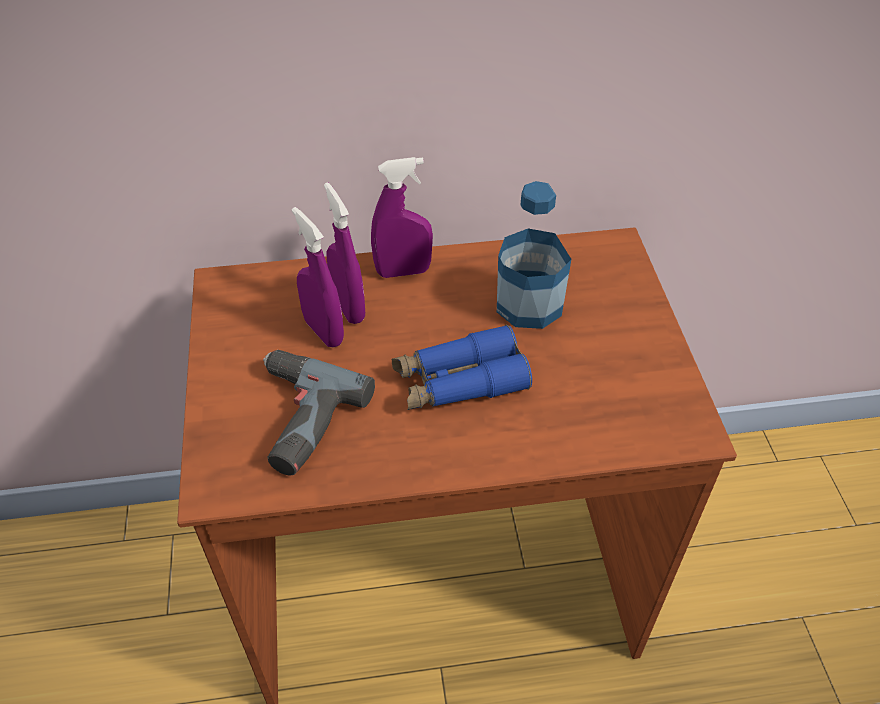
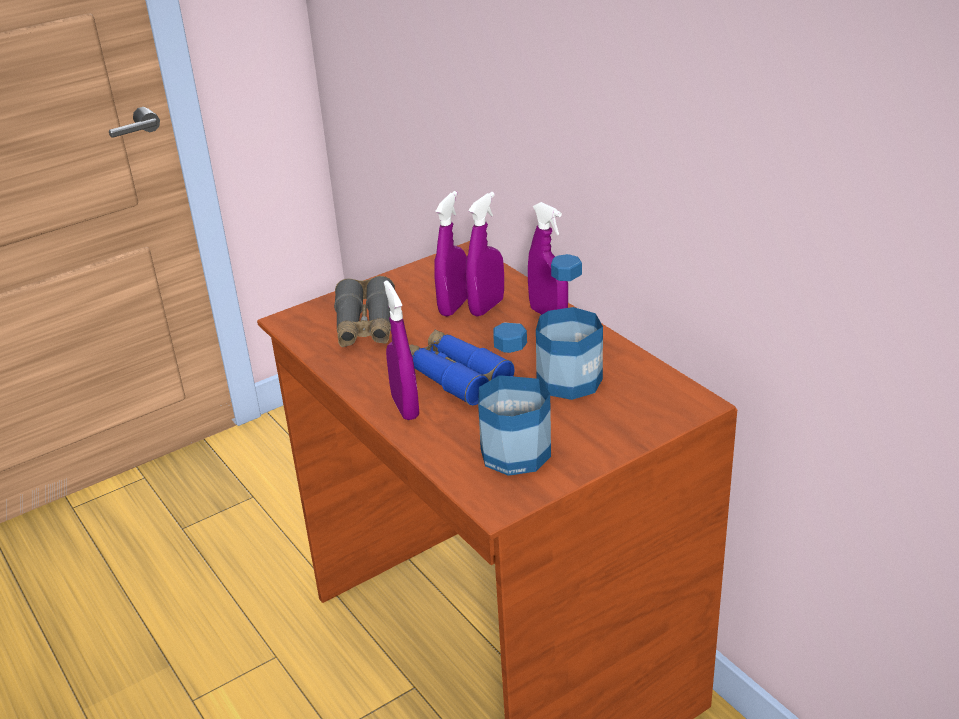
camera: 65 degrees right, 15 degrees down
(295, 419) = (365, 326): power drill -> grey binoculars
(489, 442) = (405, 407): none -> purple spray bottle
(622, 387) = (515, 453): none -> bottle

